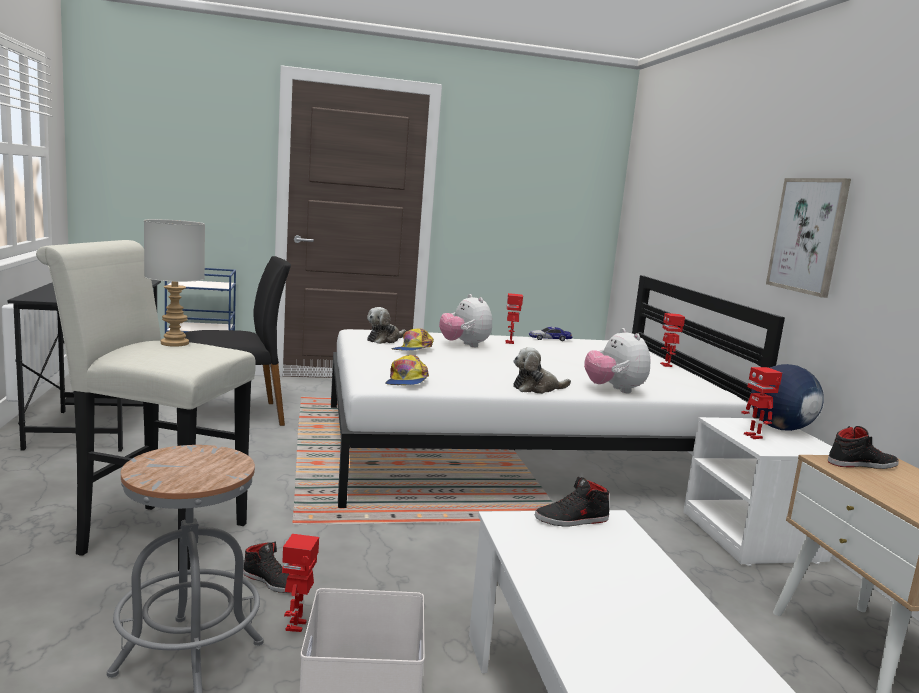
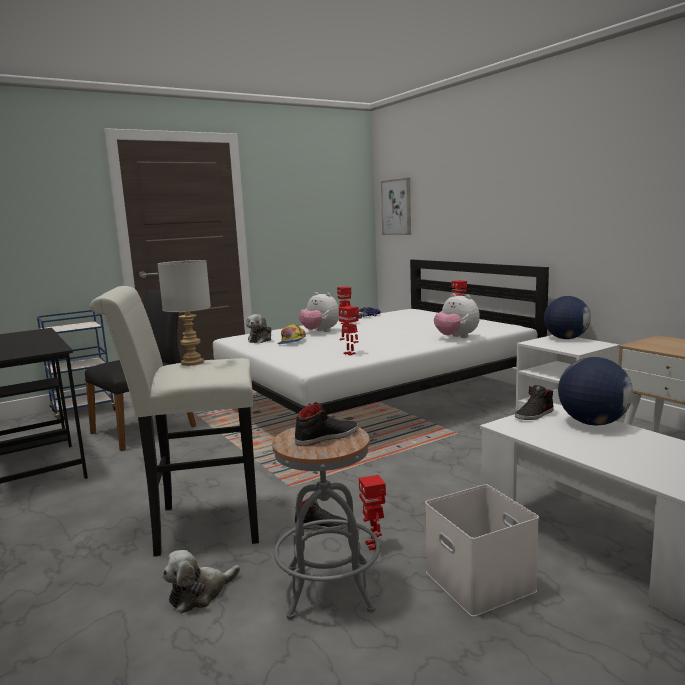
camera: 20 degrees left, 0 degrees up
(406, 381) = (326, 361): cap -> none
(536, 388) = (412, 347): plush toy -> plush toy (200, 594)
(632, 556) = (592, 423): none -> globe
(754, 436) = (560, 346): toy robot -> toy robot (350, 353)
(808, 235) = (553, 211): picture -> picture (396, 207)
(861, 464) = (653, 342): black shoe -> black shoe (326, 437)

